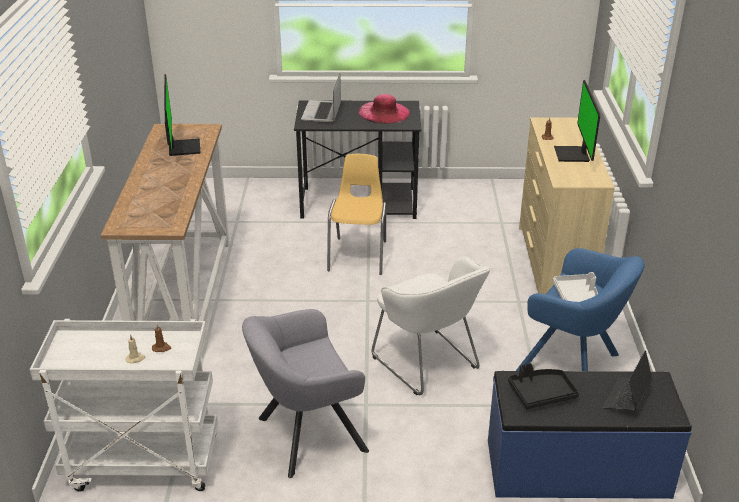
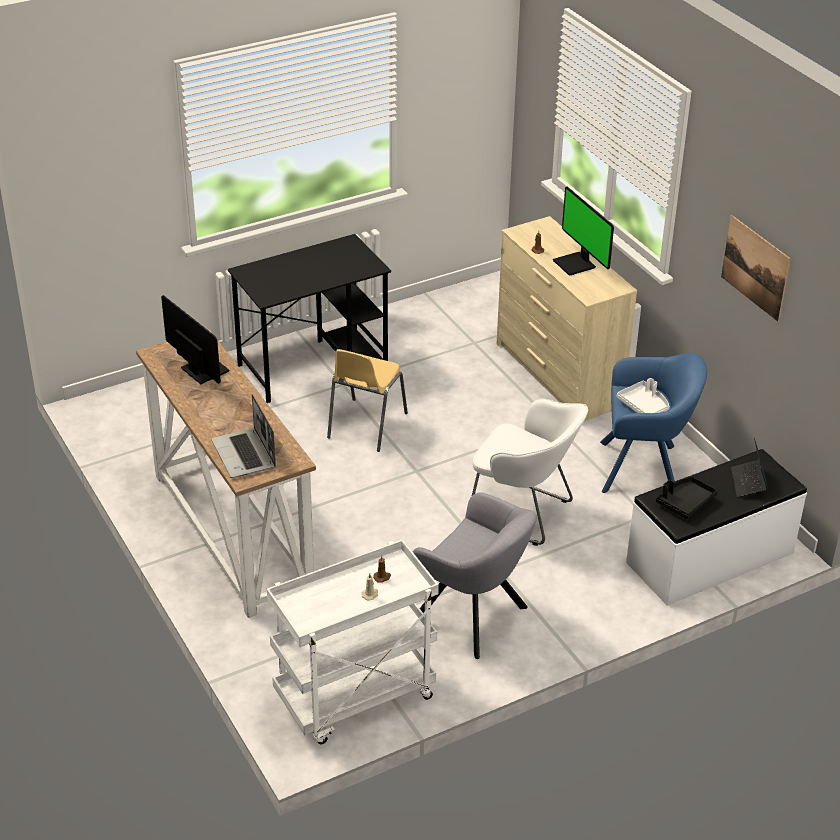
camera: 30 degrees left, 5 degrees up
(305, 436) = (474, 618): grey armchair -> grey armchair turned 90 degrees counterclockwise
(322, 113) = (270, 278): laptop -> laptop (245, 455)
(358, 255) = (366, 426): yellow chair -> yellow chair turned 135 degrees counterclockwise
(384, 112) = (334, 259): pink hat -> none
(577, 469) = (711, 558): blue bench -> white bench
(703, 166) = (755, 267): none -> picture

